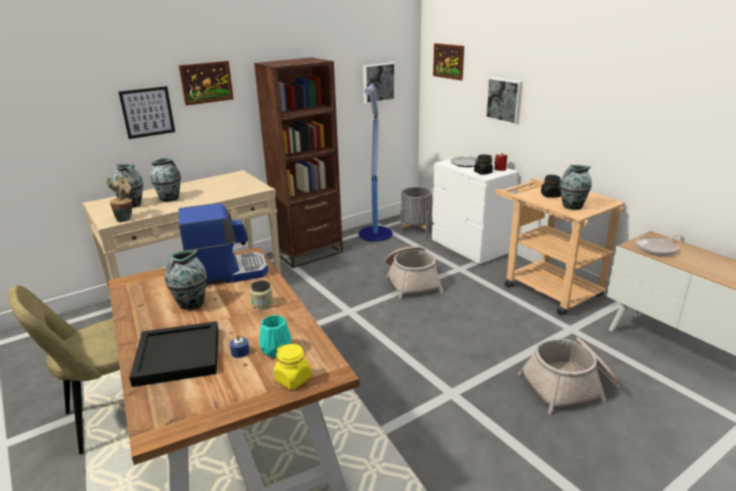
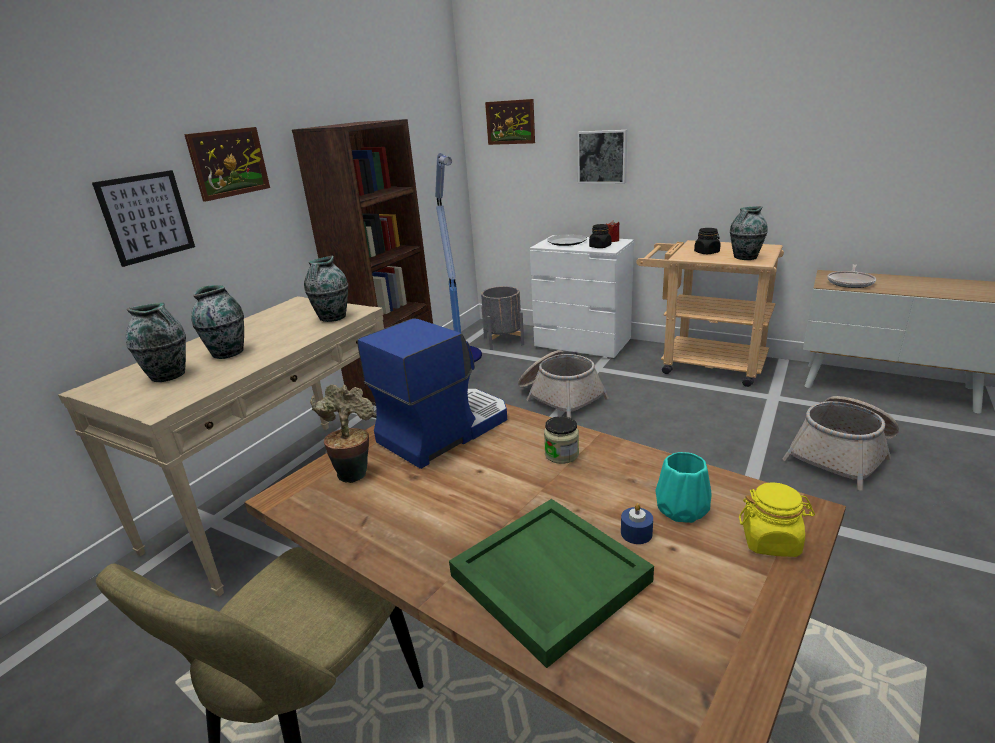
camera: 25 degrees left, 0 degrees up
(126, 219) = (185, 396): potted plant -> potted plant (354, 471)
(177, 355) = (547, 578): black tray -> green tray
(190, 304) = (450, 490): vase -> vase (332, 318)
(378, 82) = (428, 158): picture -> none

